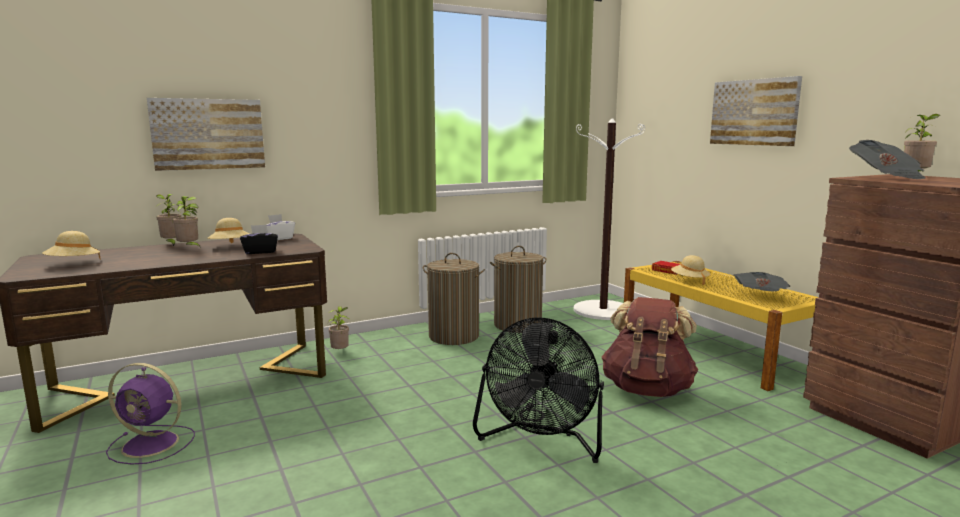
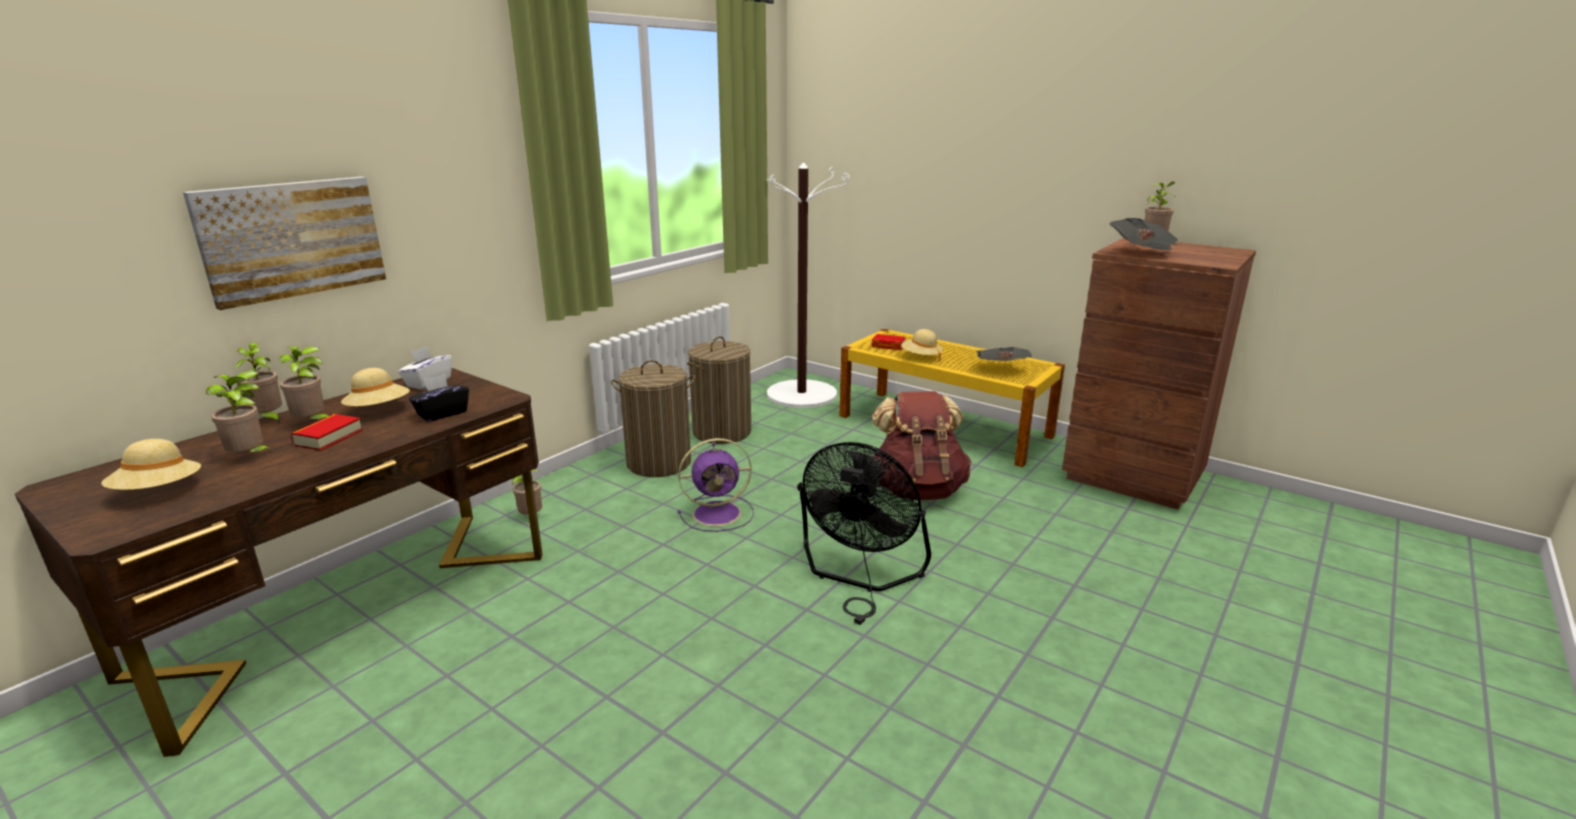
camera: 25 degrees left, 10 degrees up
(136, 257) = (251, 457): none -> potted plant
(152, 444) = (394, 717): purple fan -> purple fan (719, 513)
(185, 254) = (328, 437): none -> book
(538, 438) = (857, 575): black fan -> black fan turned 150 degrees counterclockwise
(754, 112) = (974, 161): picture -> none

